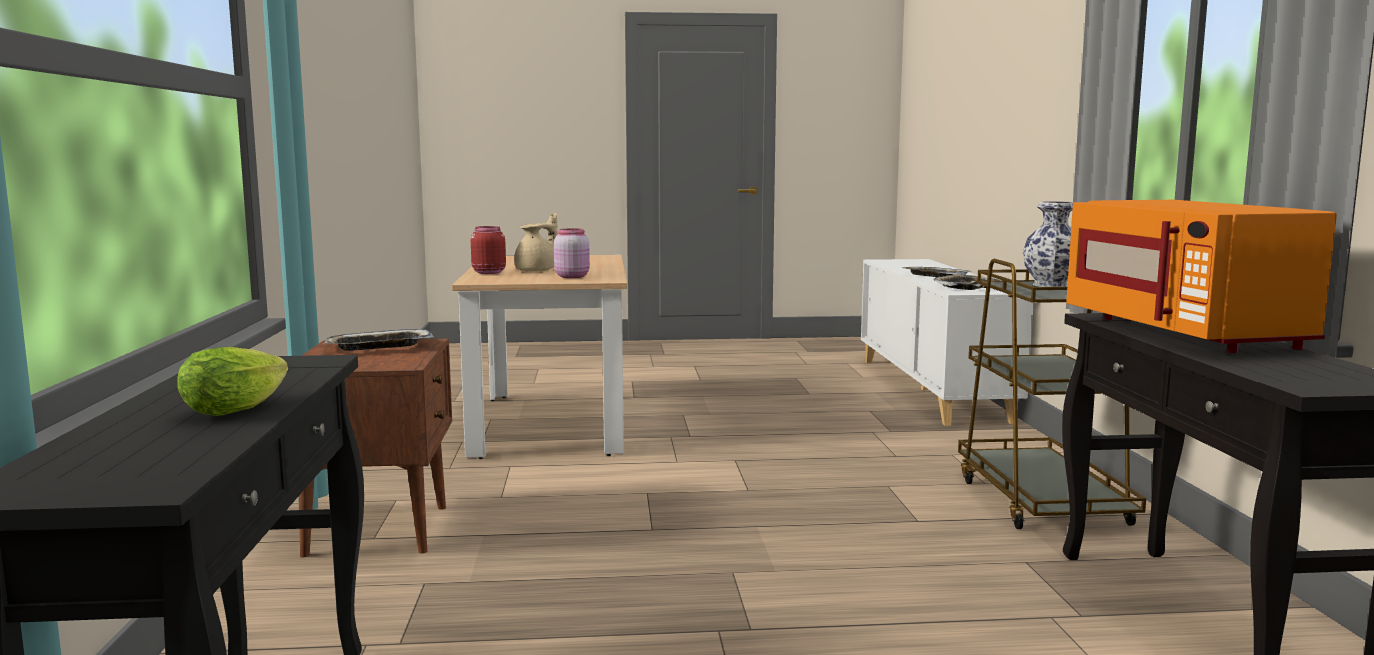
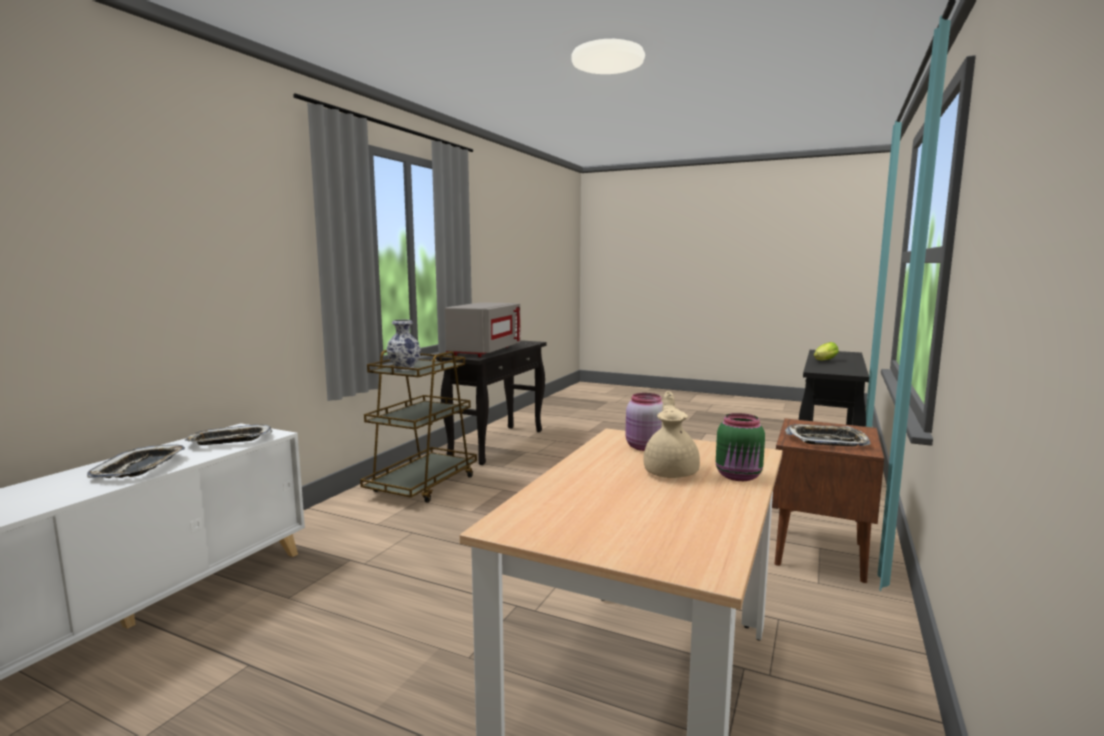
camera: 150 degrees left, 0 degrees up
(488, 272) = (739, 476): red jar -> green jar
(538, 270) = (671, 472): beige teapot -> beige teapot turned 120 degrees clockwise
(1184, 332) = (484, 351): orange microwave -> grey microwave

